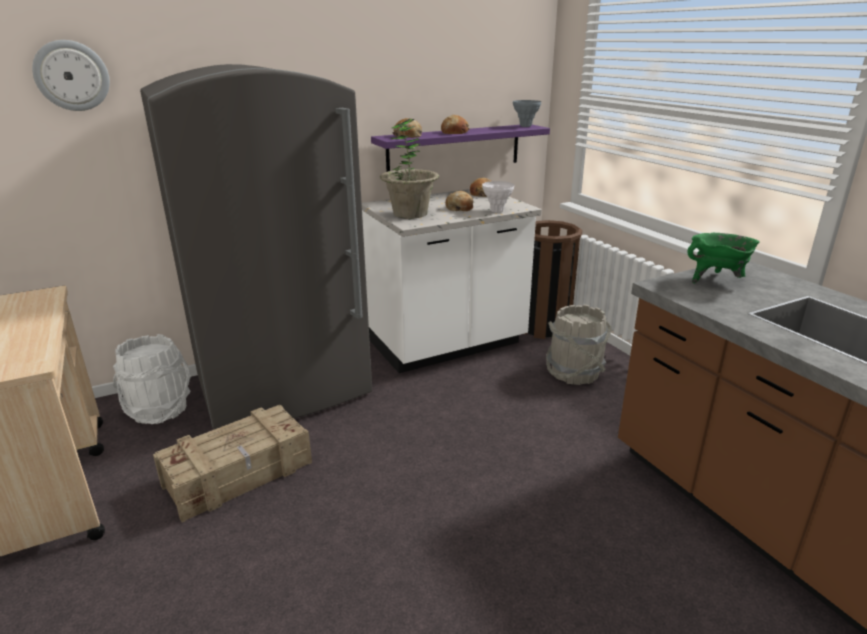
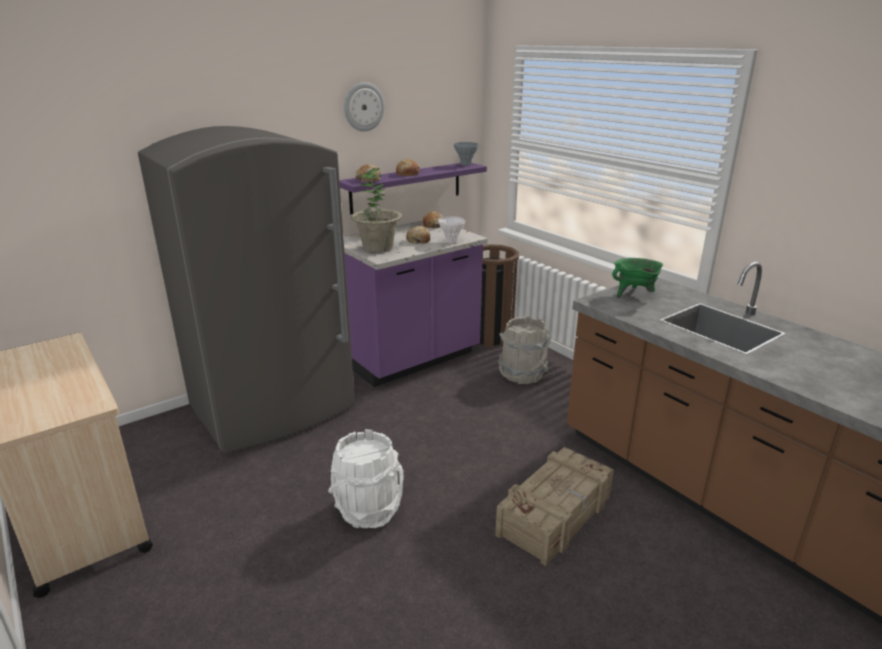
camera: 10 degrees left, 0 degrees up
(72, 76) = (76, 143): wall clock -> wall clock (363, 107)
(160, 410) = (163, 438): white bucket -> white bucket (368, 509)
(240, 474) = (257, 485): crate -> crate (556, 515)
(447, 345) = (411, 359): white counter -> purple counter

